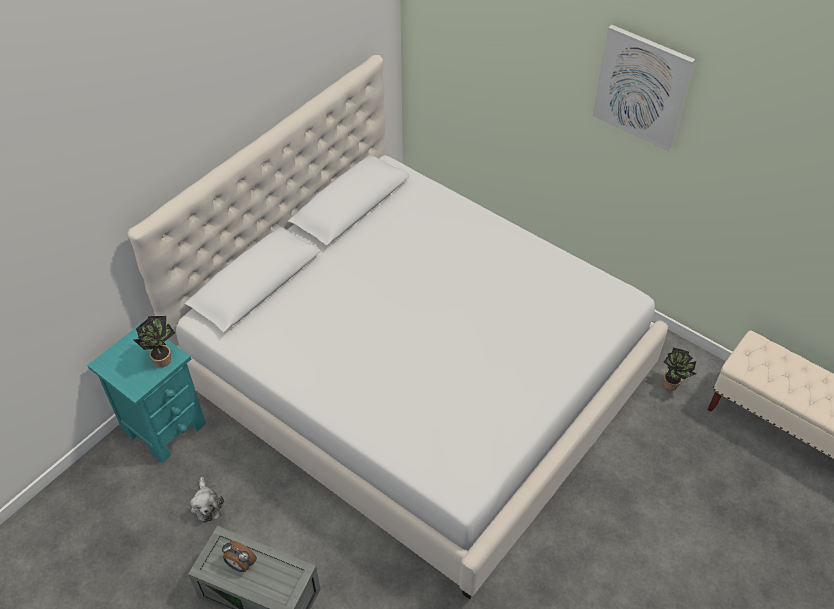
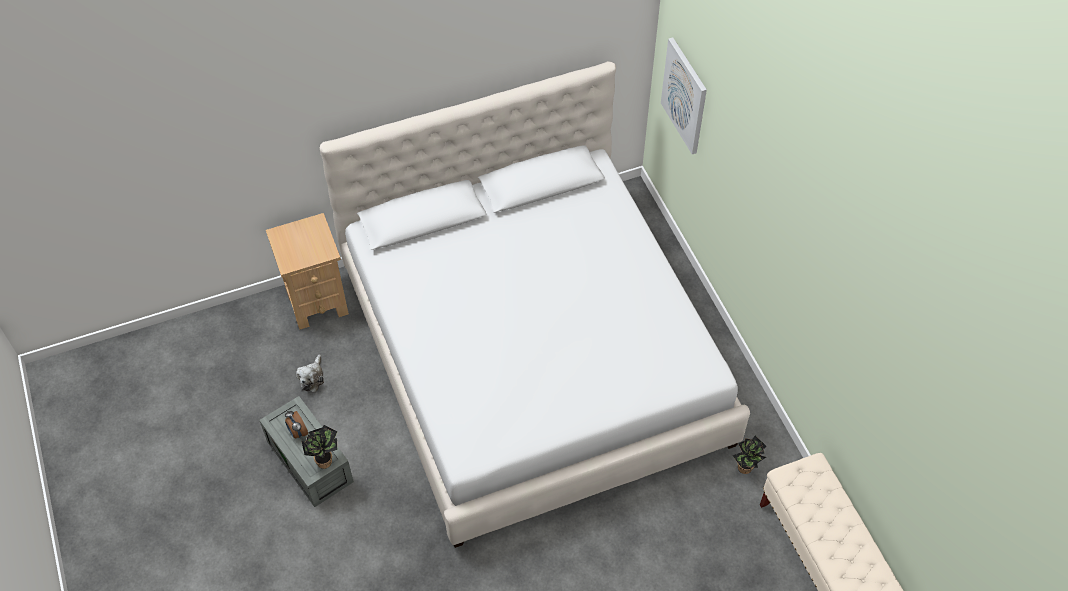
camera: 30 degrees right, 5 degrees up
(162, 358) = (319, 249): potted plant -> potted plant (325, 459)
(166, 427) = (318, 303): turquoise nightstand -> beige nightstand
(642, 87) = (783, 195): picture -> picture (685, 95)

